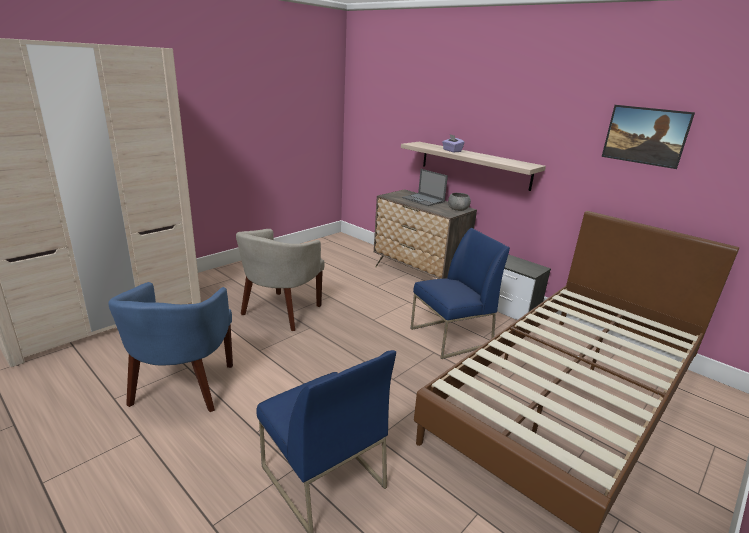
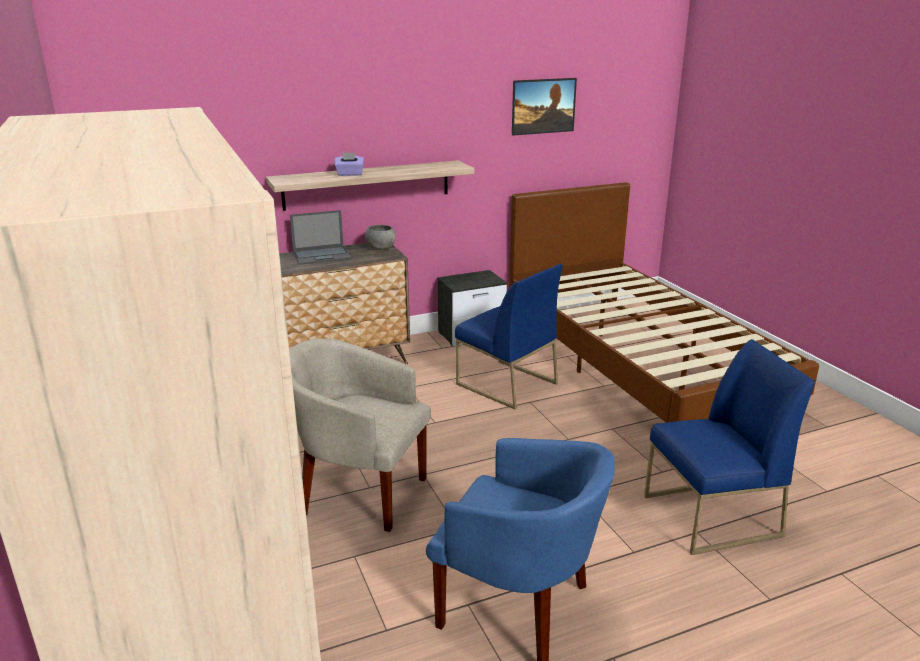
camera: 65 degrees left, 0 degrees up
(281, 312) = (360, 492): beige armchair -> beige armchair turned 150 degrees clockwise
(450, 337) = (505, 384): blue chair -> blue chair turned 135 degrees clockwise

